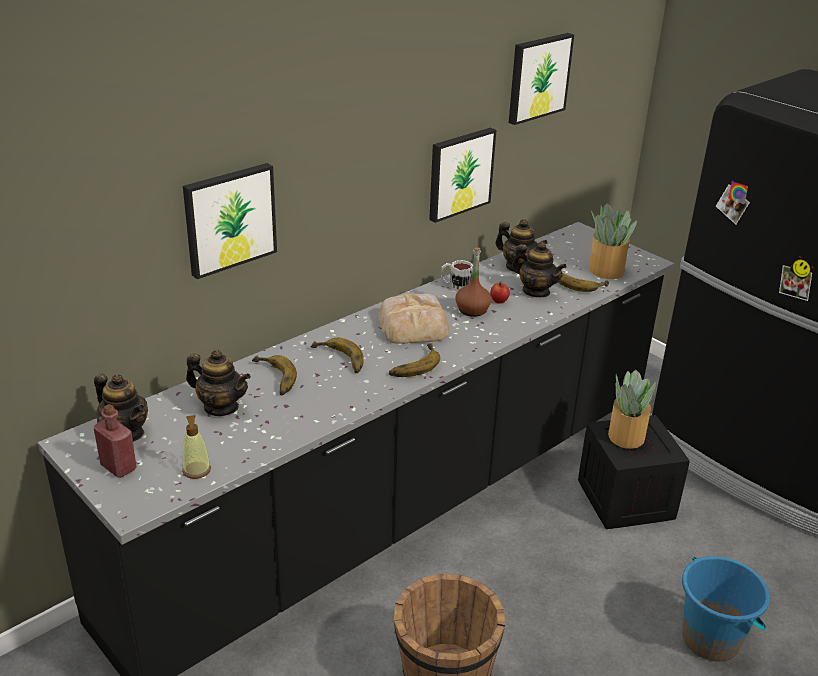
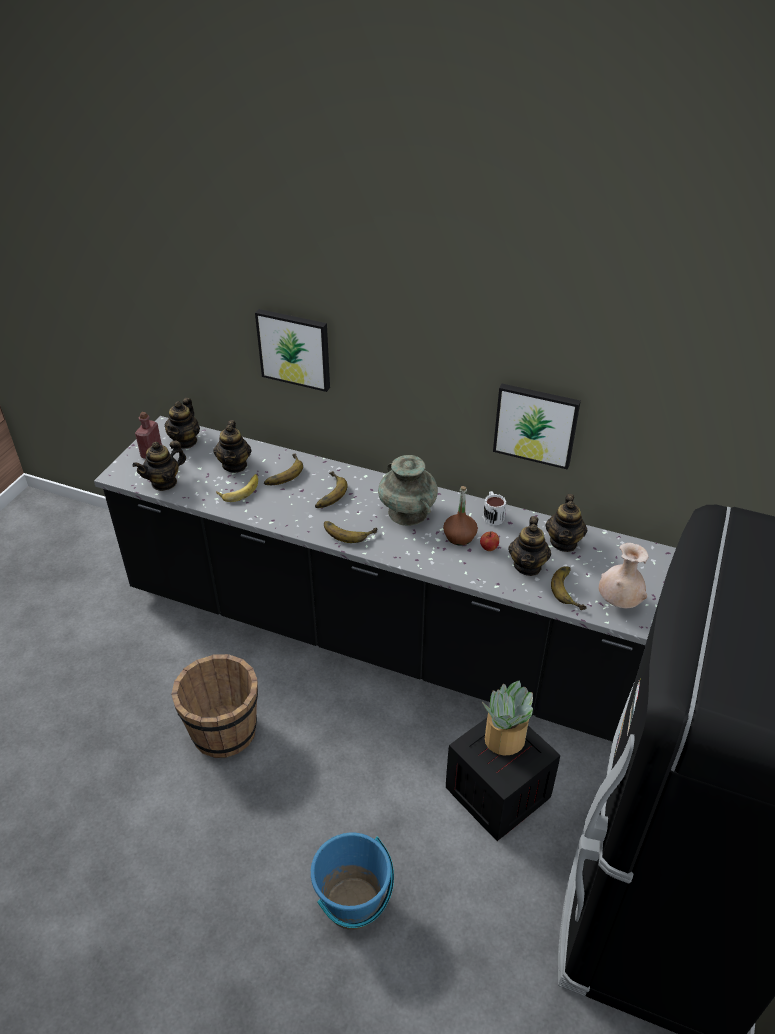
camera: 65 degrees right, 10 degrees up
(196, 470) = (164, 482): soap dispenser -> teapot
(272, 416) = (239, 489): none -> banana
(414, 325) = (407, 512): bread -> turquoise vase
(538, 77) = (658, 380): picture -> none
(606, 270) = (618, 602): potted plant -> beige vase

